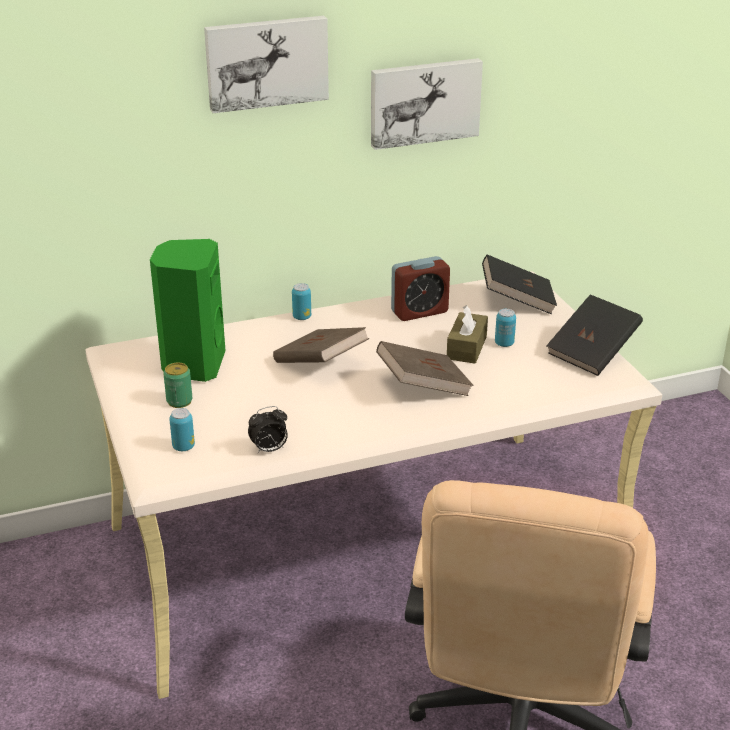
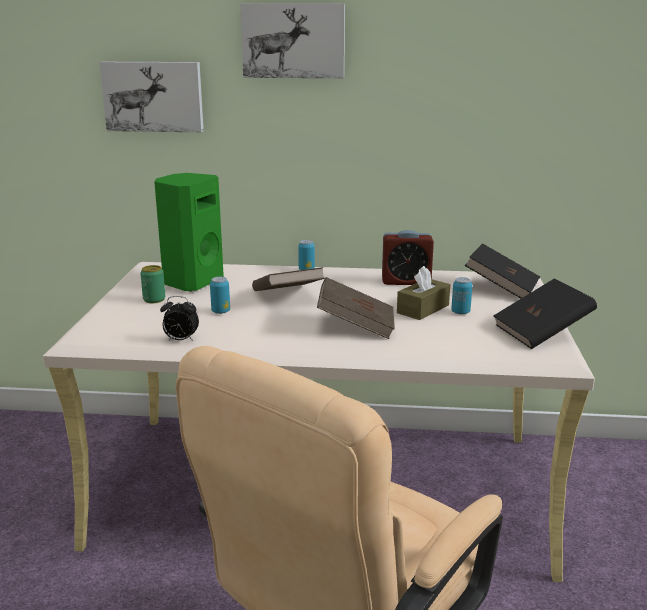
camera: 25 degrees right, 10 degrees down
(183, 447) = (120, 325): can -> can (220, 311)
(424, 102) = (436, 95): picture -> picture (153, 96)

